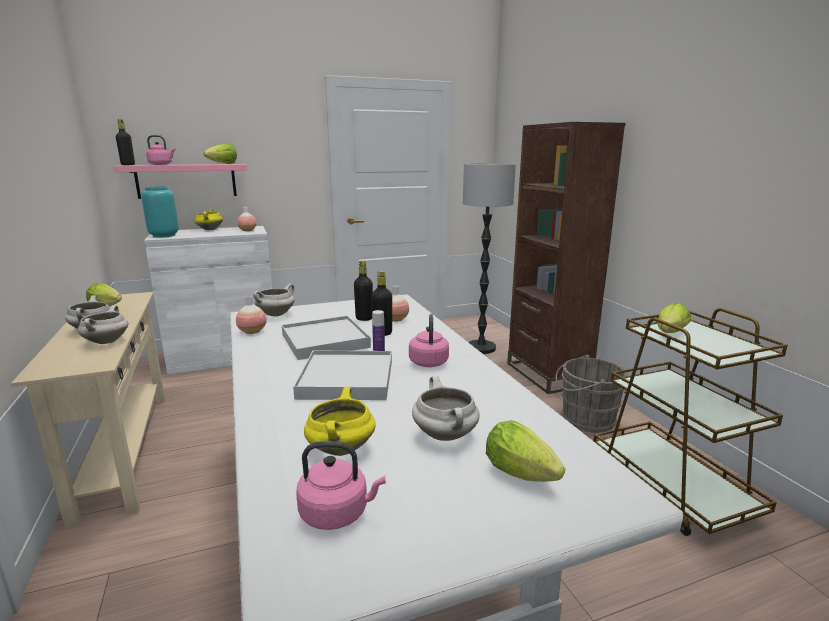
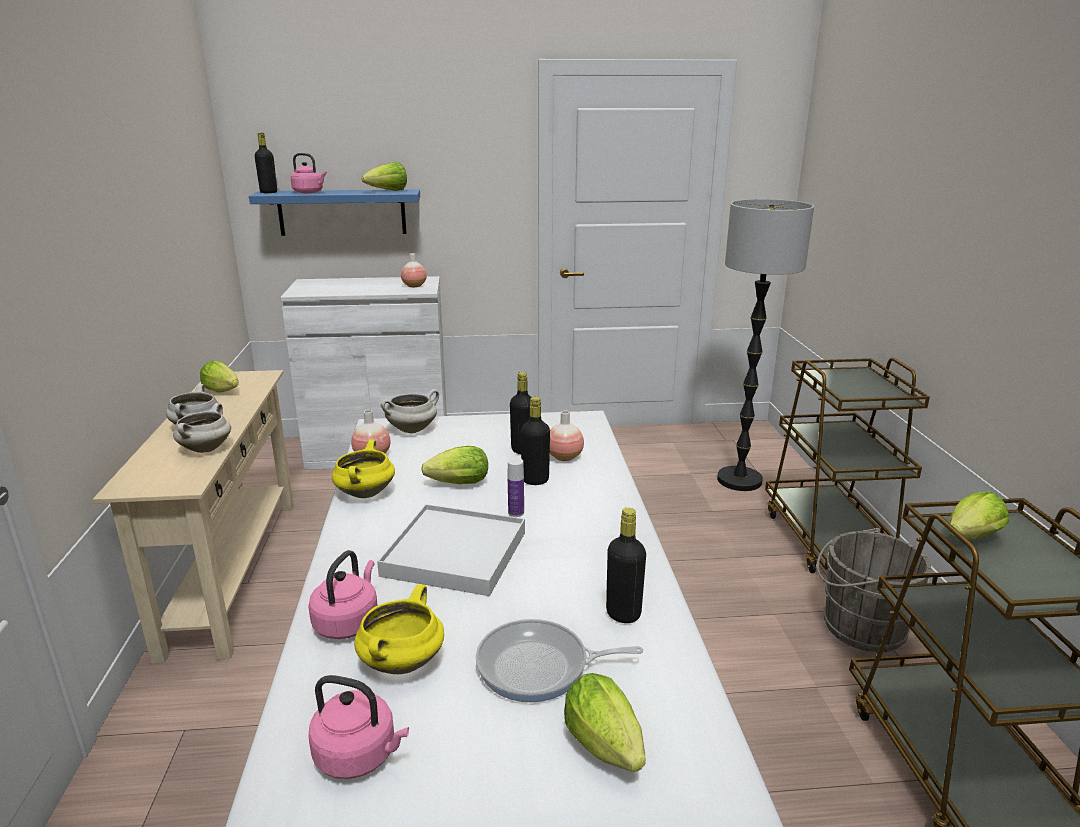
camera: 15 degrees right, 5 degrees up
(163, 235) = (306, 290): turquoise vase -> none
(186, 181) = (342, 212): pink shelf -> blue shelf
(209, 229) = (367, 281): yellow cooking pot -> yellow cooking pot (365, 493)
(325, 341) = (455, 484): white tray -> lettuce
(428, 361) = (574, 539): pink kettle -> pink kettle (348, 622)
(446, 435) = (539, 667): white cooking pot -> frying pan
(487, 397) = (623, 614): none -> black bottle
(547, 374) = (829, 539): brown bookcase -> brown cart

